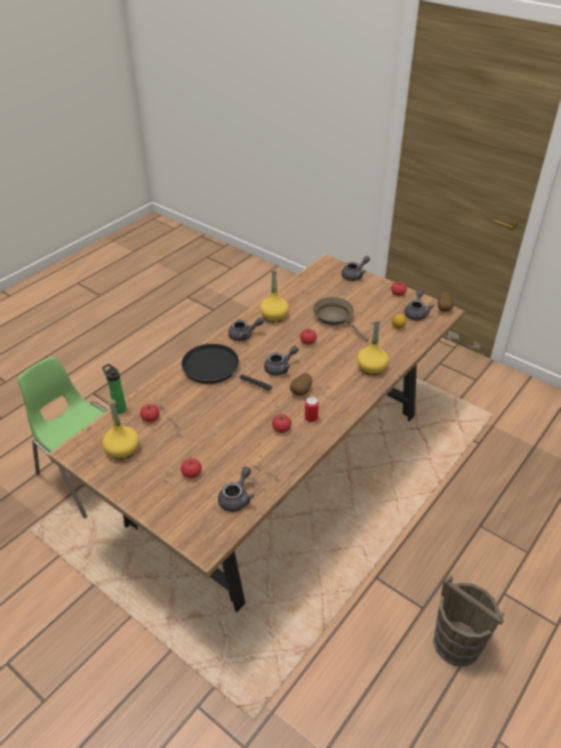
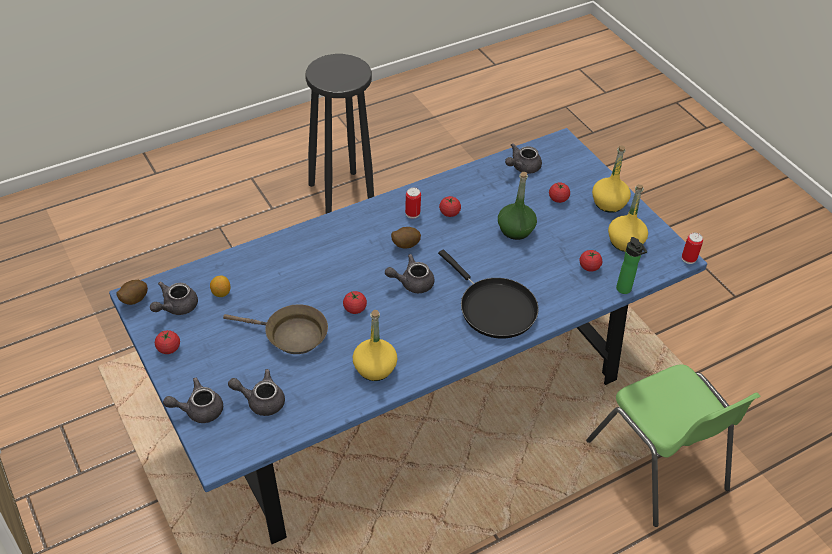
camera: 160 degrees left, 5 degrees up
(65, 451) = (688, 258): none -> can
(220, 431) = (515, 230): none -> green bottle
(244, 335) = (434, 347): grey teapot -> grey teapot (261, 400)
(280, 467) = (411, 390): brown dining table -> blue dining table
(336, 318) = (291, 335): brown frying pan -> brown frying pan turned 60 degrees counterclockwise
(371, 367) = (303, 249): yellow bottle -> yellow bottle (609, 203)
(457, 643) = (342, 192): brown bucket -> black stool

